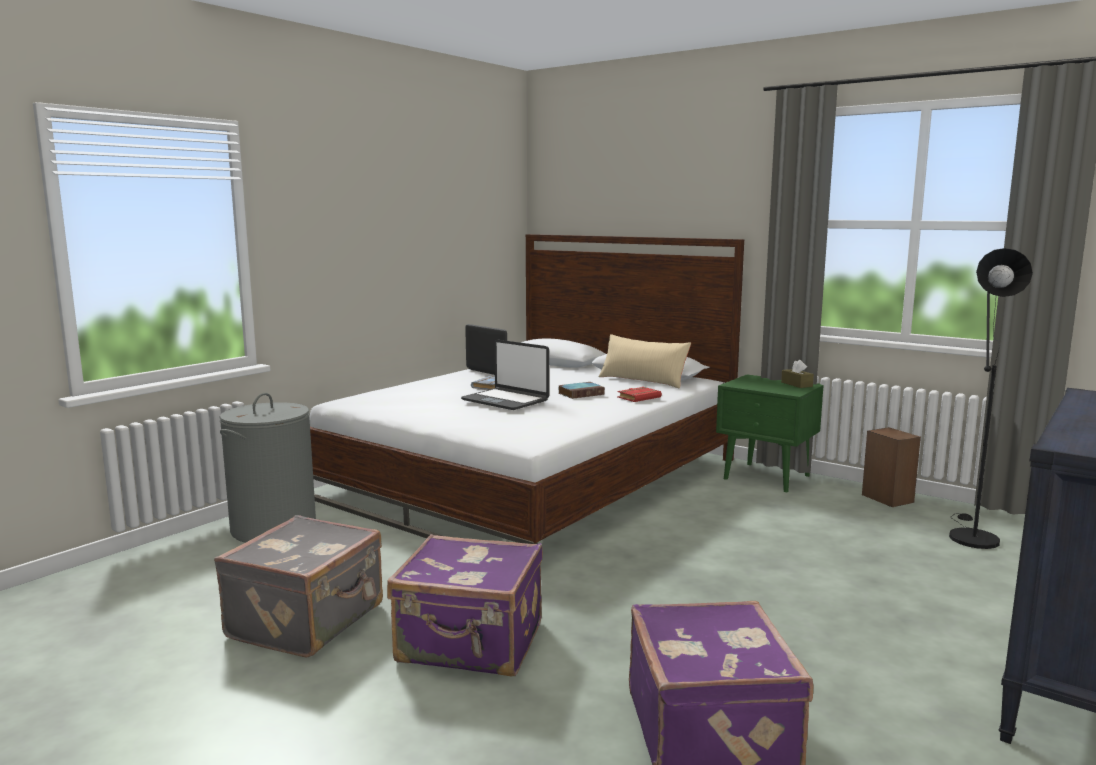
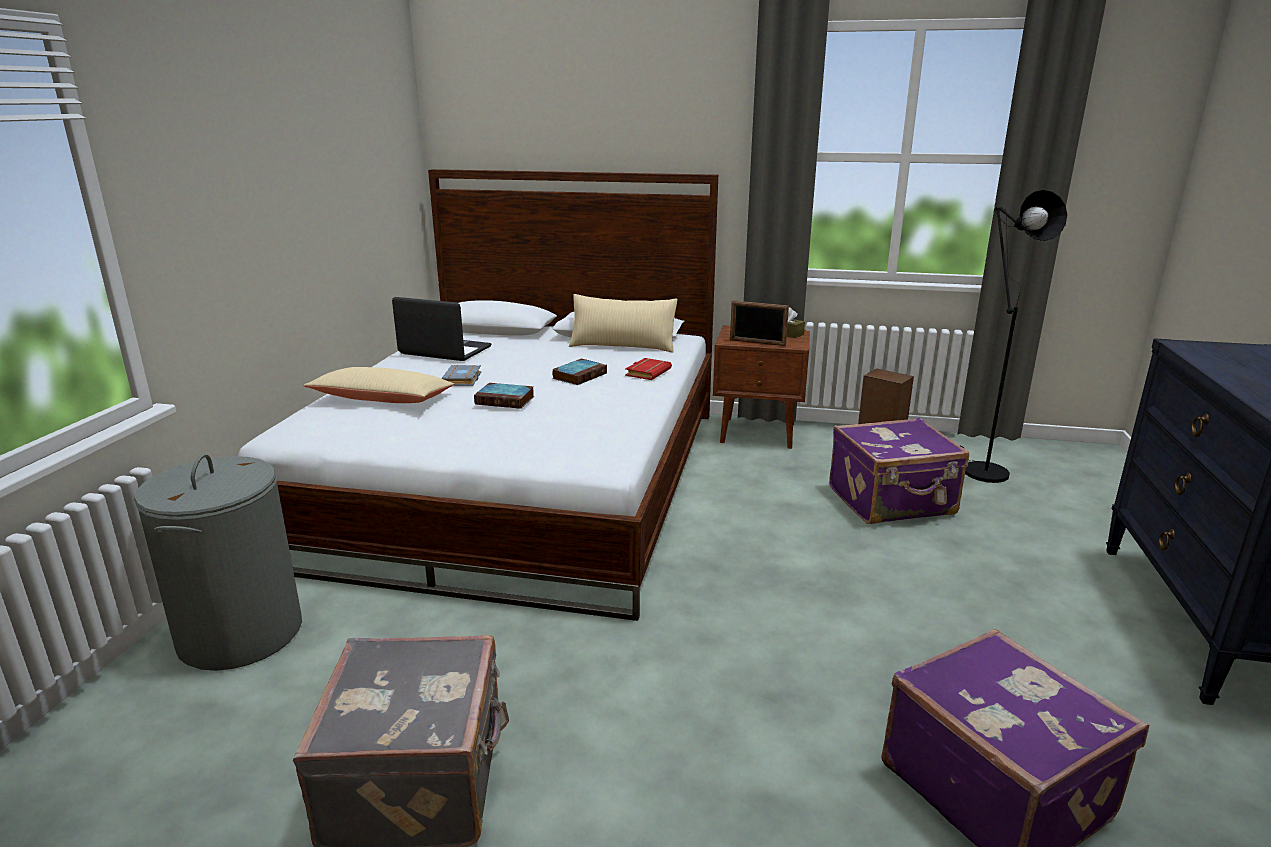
camera: 25 degrees left, 10 degrees up
(423, 391) = (382, 399): none -> beige pillow
(471, 644) = (655, 750): purple suitcase -> purple suitcase (892, 502)
(506, 400) = (506, 400): laptop -> book
(758, 387) = (757, 343): none -> picture frame
(767, 477) = (759, 433): green nightstand -> brown nightstand

